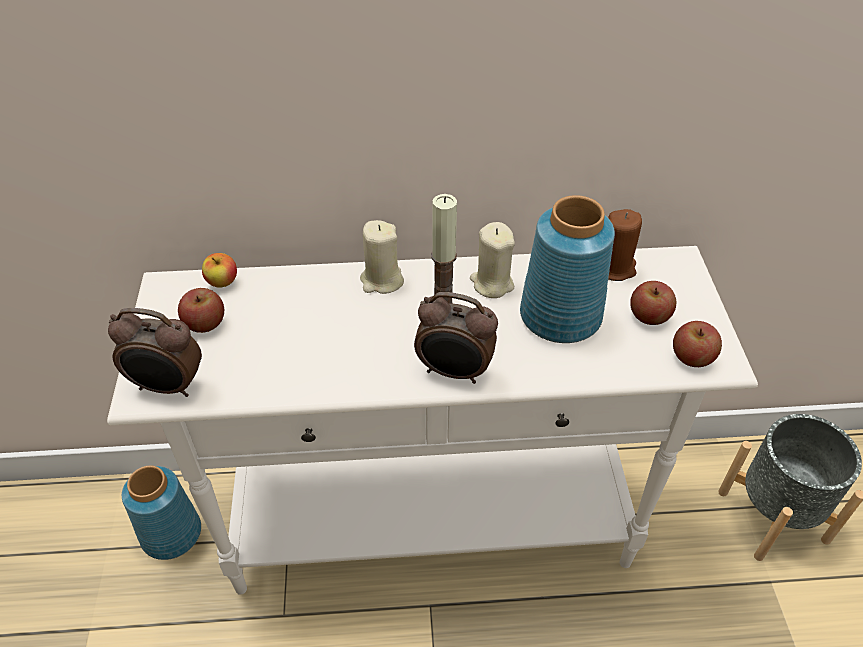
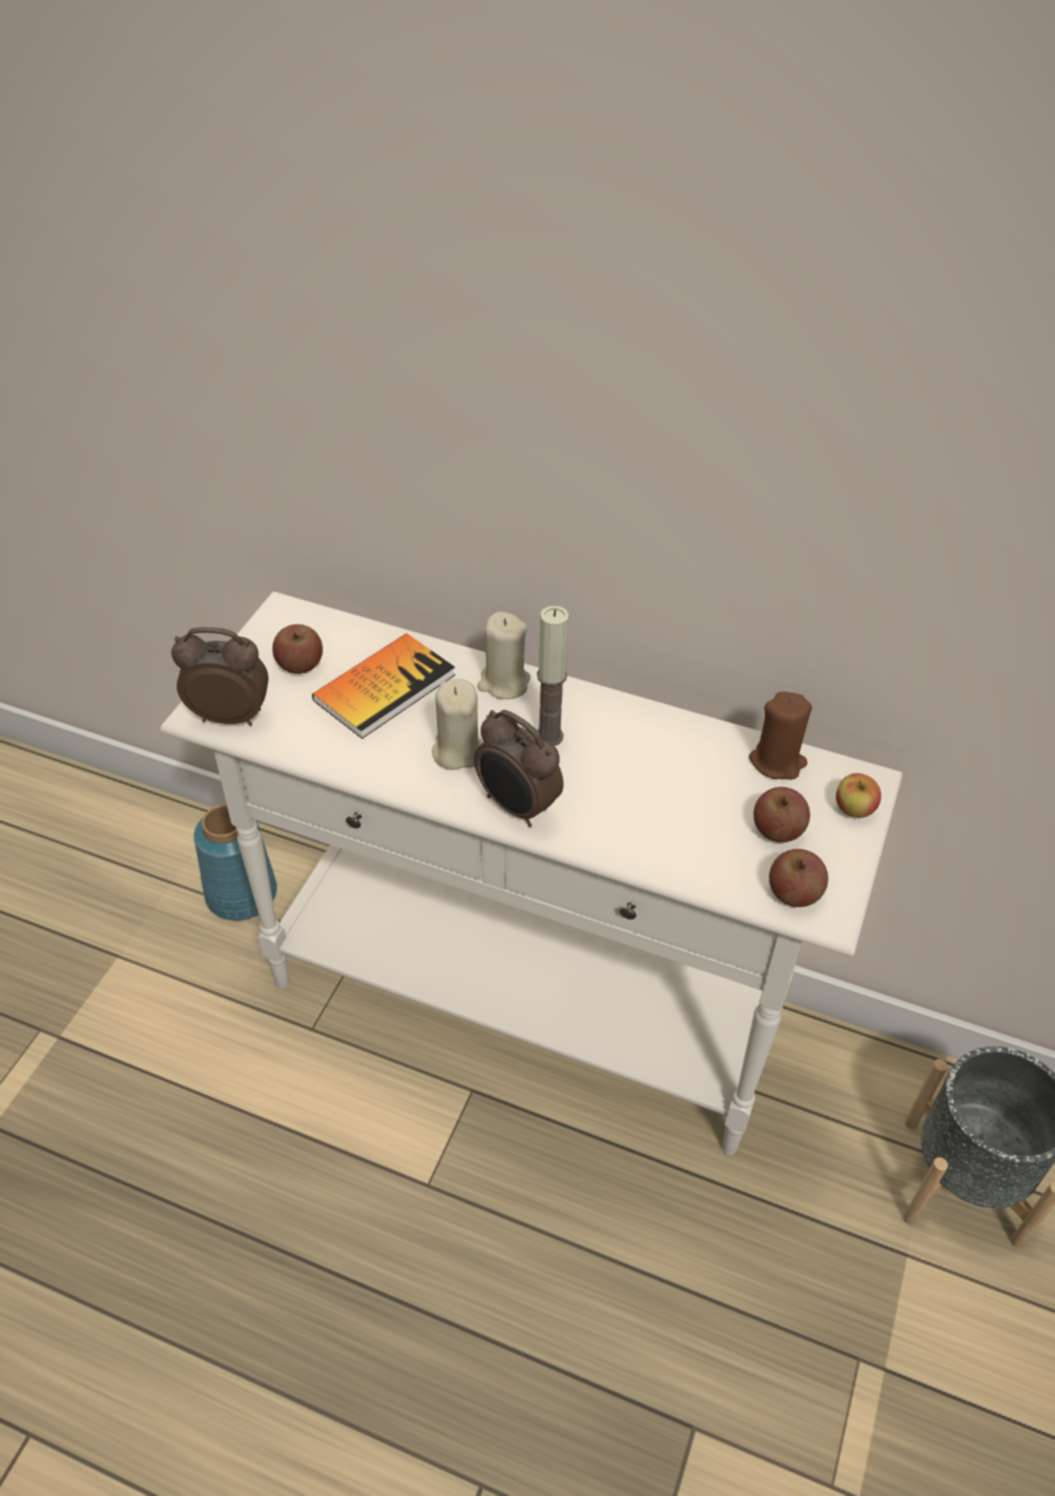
camera: 25 degrees right, 0 degrees up
(168, 387) = (230, 715): alarm clock -> alarm clock turned 150 degrees clockwise
(222, 282) = (341, 627): apple -> apple (854, 809)
(288, 317) = (384, 687): none -> book
(492, 283) = (621, 728): beige candle -> beige candle (457, 751)
(560, 317) = (673, 793): blue vase -> none

